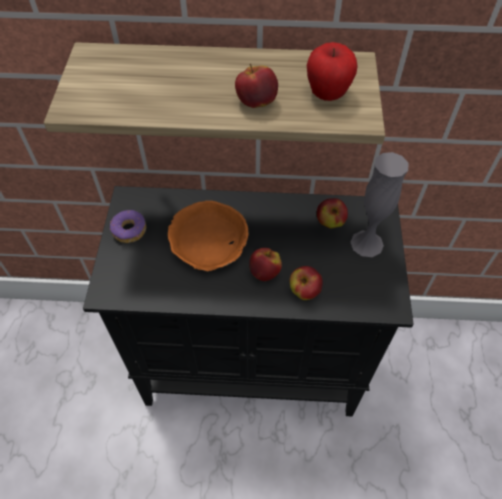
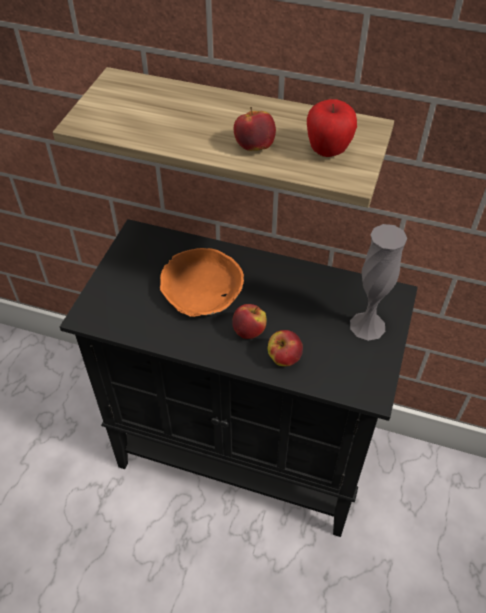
camera: 15 degrees right, 5 degrees down
(129, 230) = (127, 263): donut -> none
(330, 222) = (335, 297): apple -> none

